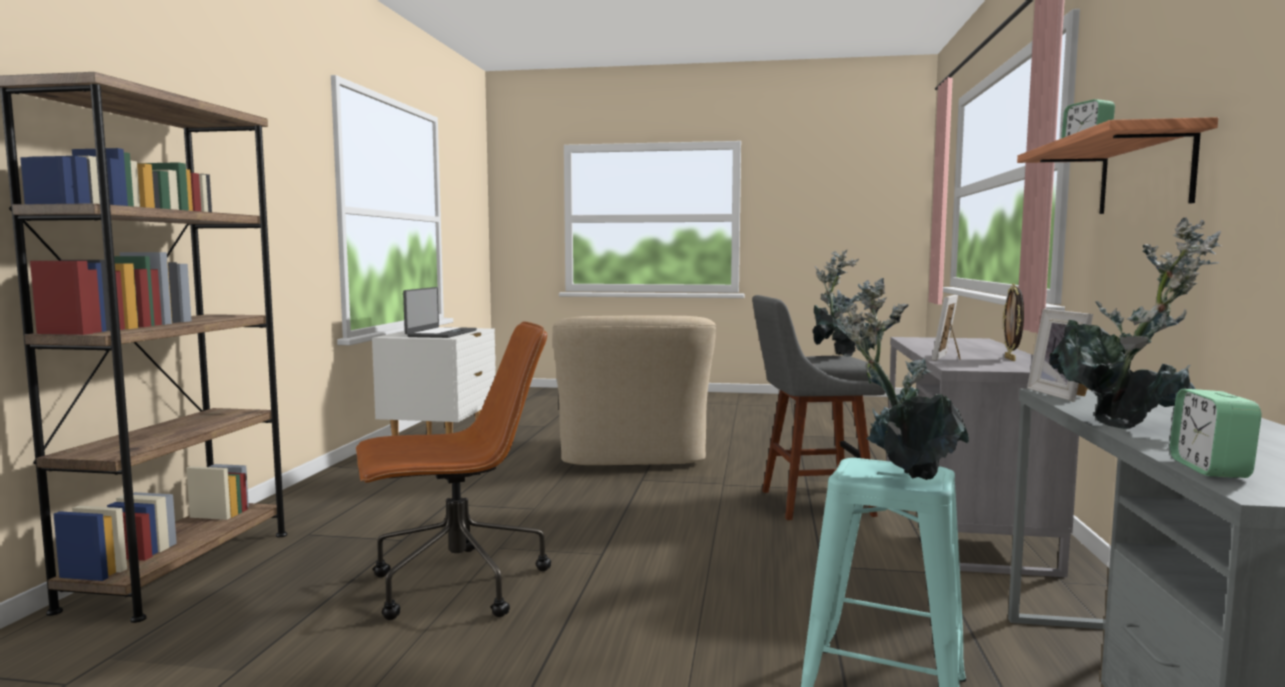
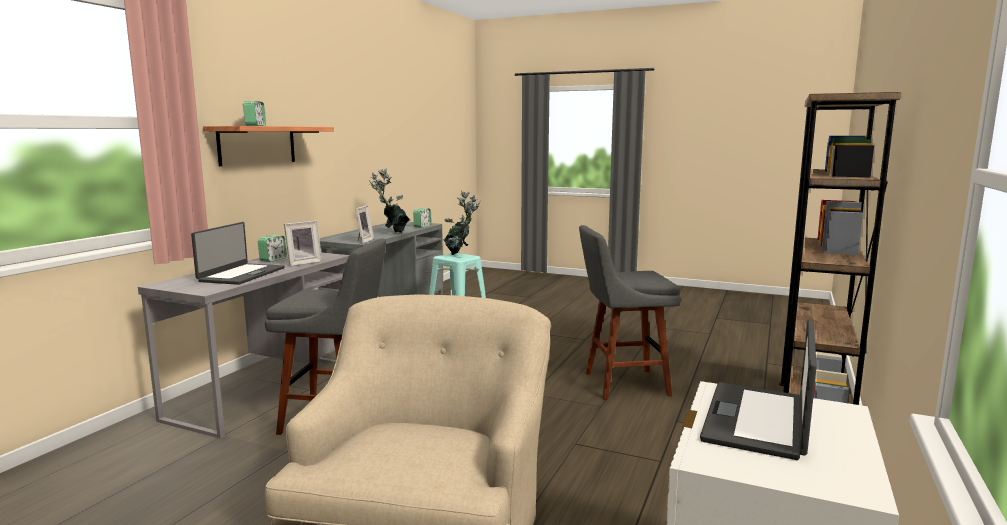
camera: 165 degrees left, 5 degrees up
(455, 585) = (621, 384): brown office chair -> grey stool
(837, 355) = (298, 299): potted plant -> none
(950, 347) = (241, 274): none -> laptop
(1011, 359) = (273, 260): picture frame -> alarm clock

